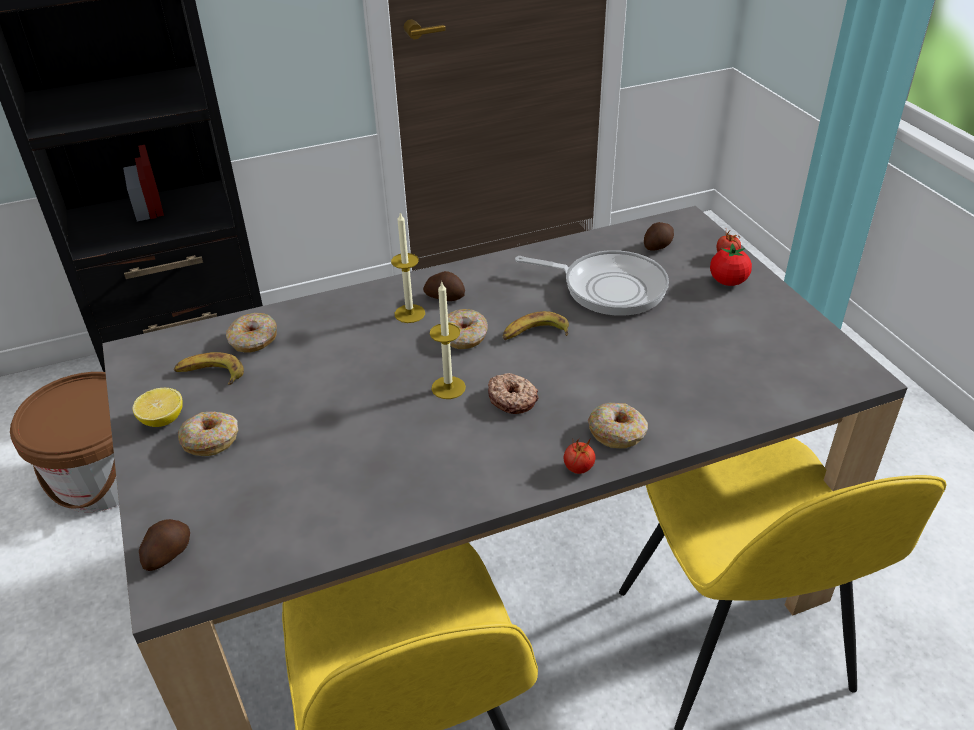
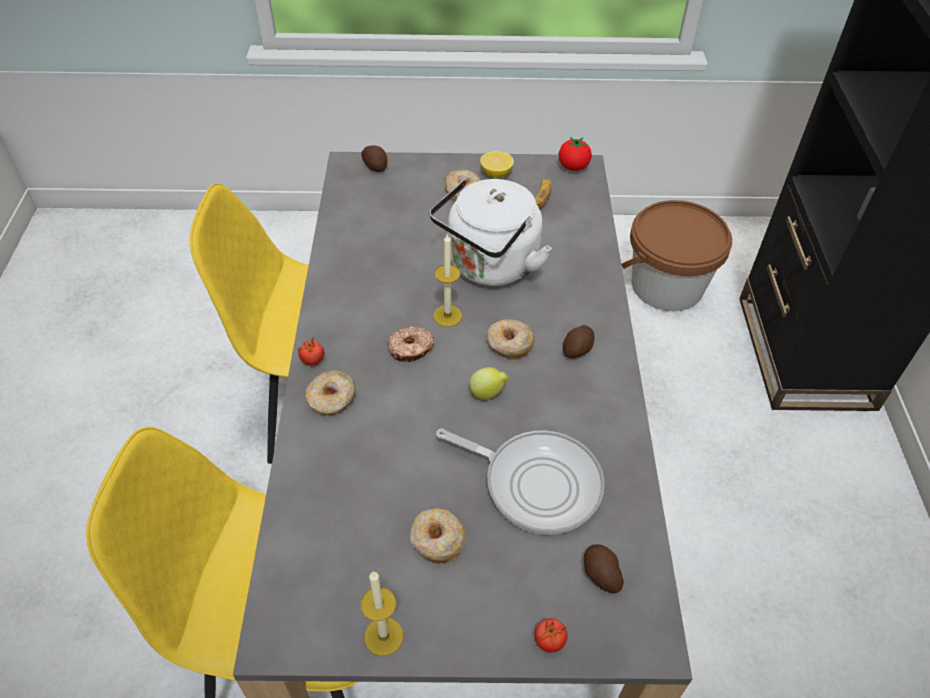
camera: 110 degrees right, 10 degrees up
(253, 340) = (567, 224): donut -> donut (437, 540)
(353, 378) = (489, 267): none -> white kettle
(409, 313) = (562, 318): candle -> candle (383, 636)
(535, 334) = (488, 393): banana -> lemon
(608, 288) = (536, 483): frying pan -> frying pan turned 105 degrees counterclockwise
(728, 282) = (495, 609): tomato -> tomato (573, 167)

